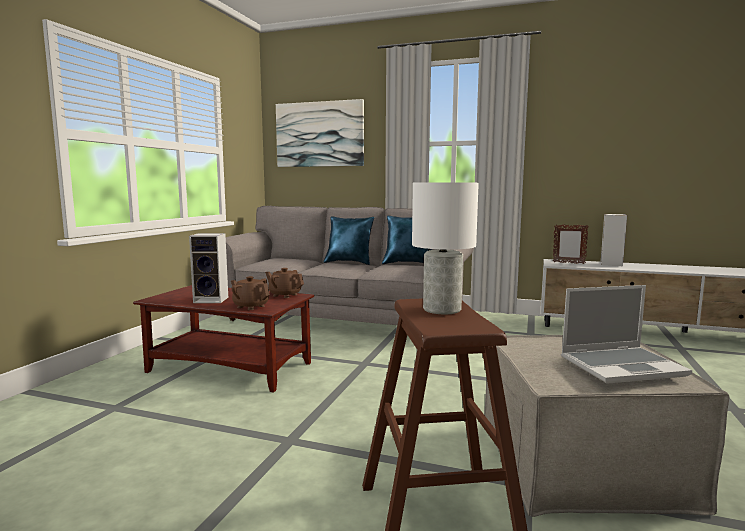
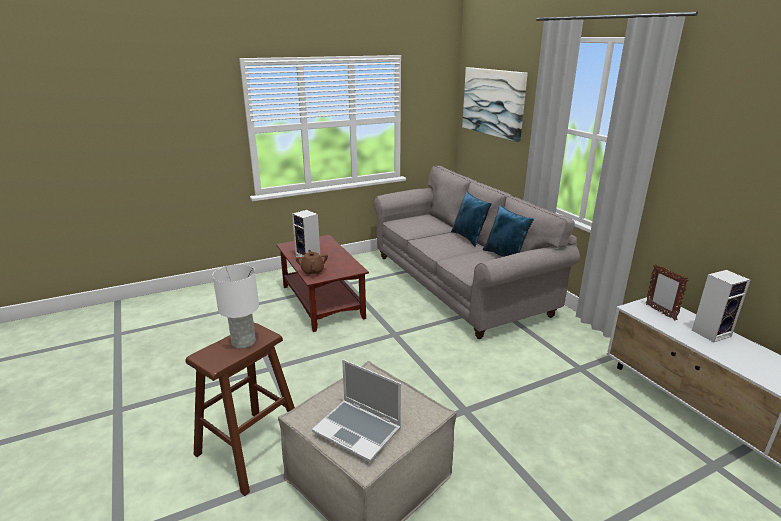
camera: 45 degrees right, 15 degrees up
(285, 295) = (351, 266): brown teapot -> none

